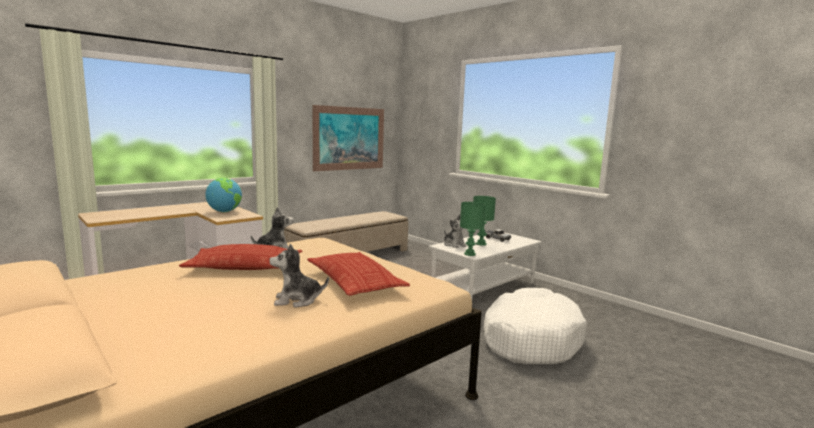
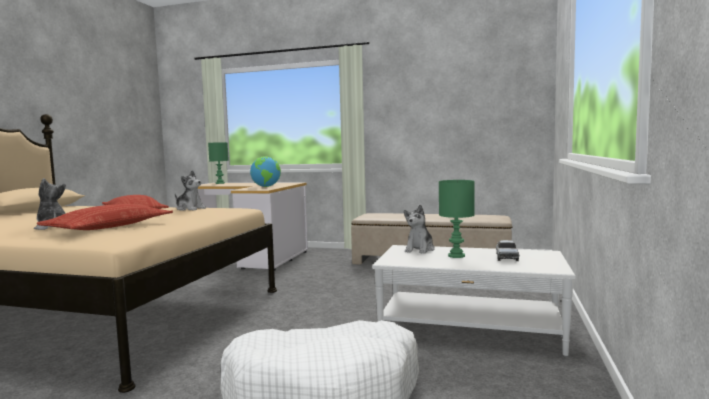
camera: 60 degrees right, 5 degrees down
(349, 138) = (464, 121): picture -> none
(469, 254) = (392, 259): green table lamp -> green table lamp (220, 183)

